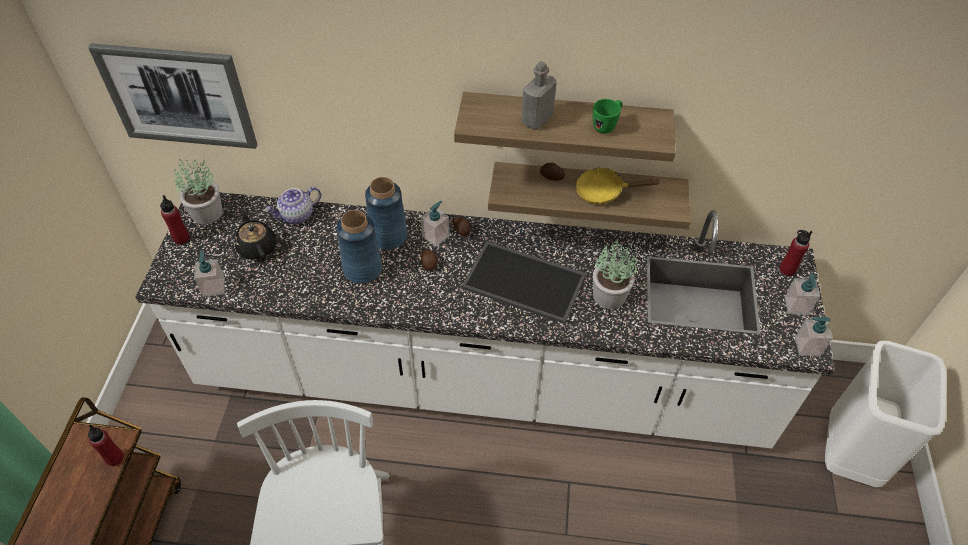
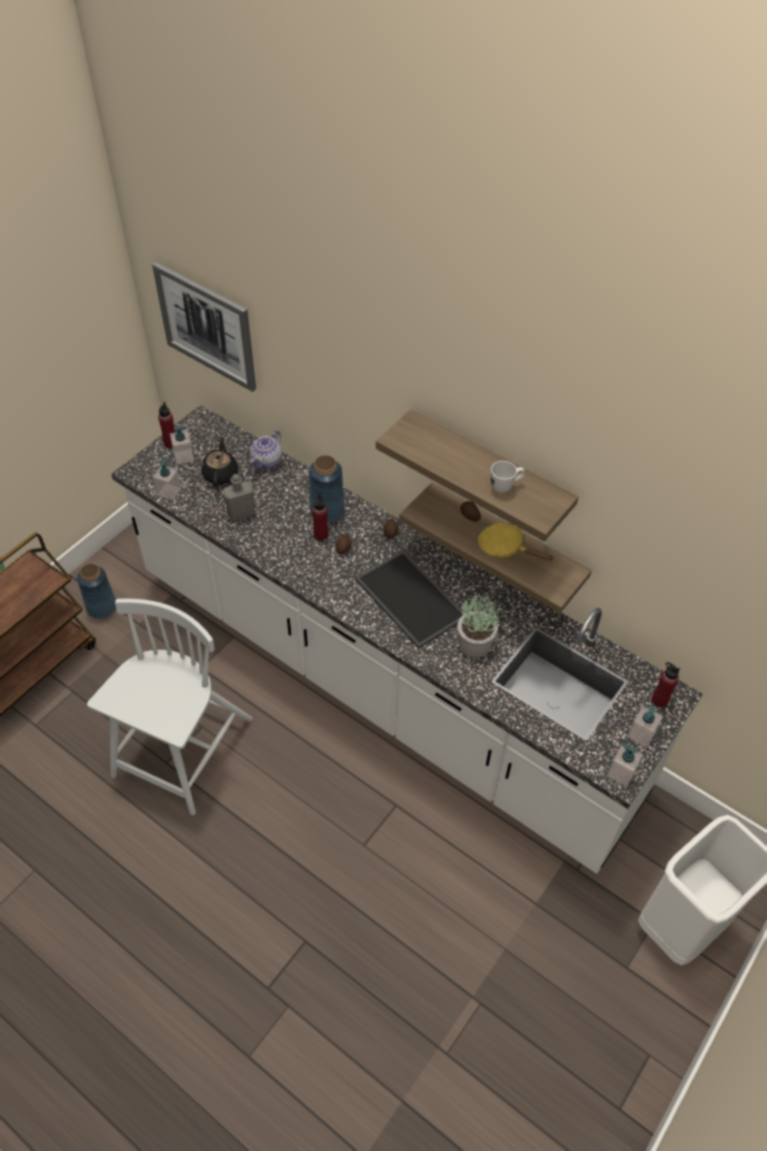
camera: 30 degrees right, 0 degrees up
(115, 458) = (41, 591): red bottle -> red bottle (321, 535)
(207, 212) = (202, 430): potted plant -> none
(297, 216) = (267, 462): teapot -> teapot turned 60 degrees counterclockwise
(363, 269) = (288, 528): blue vase -> blue vase (102, 607)
(436, 236) = (365, 527): soap dispenser -> soap dispenser (184, 456)
(537, 120) = (451, 457): grey bottle -> grey bottle (241, 513)
(606, 126) = (505, 487): green mug -> white mug

